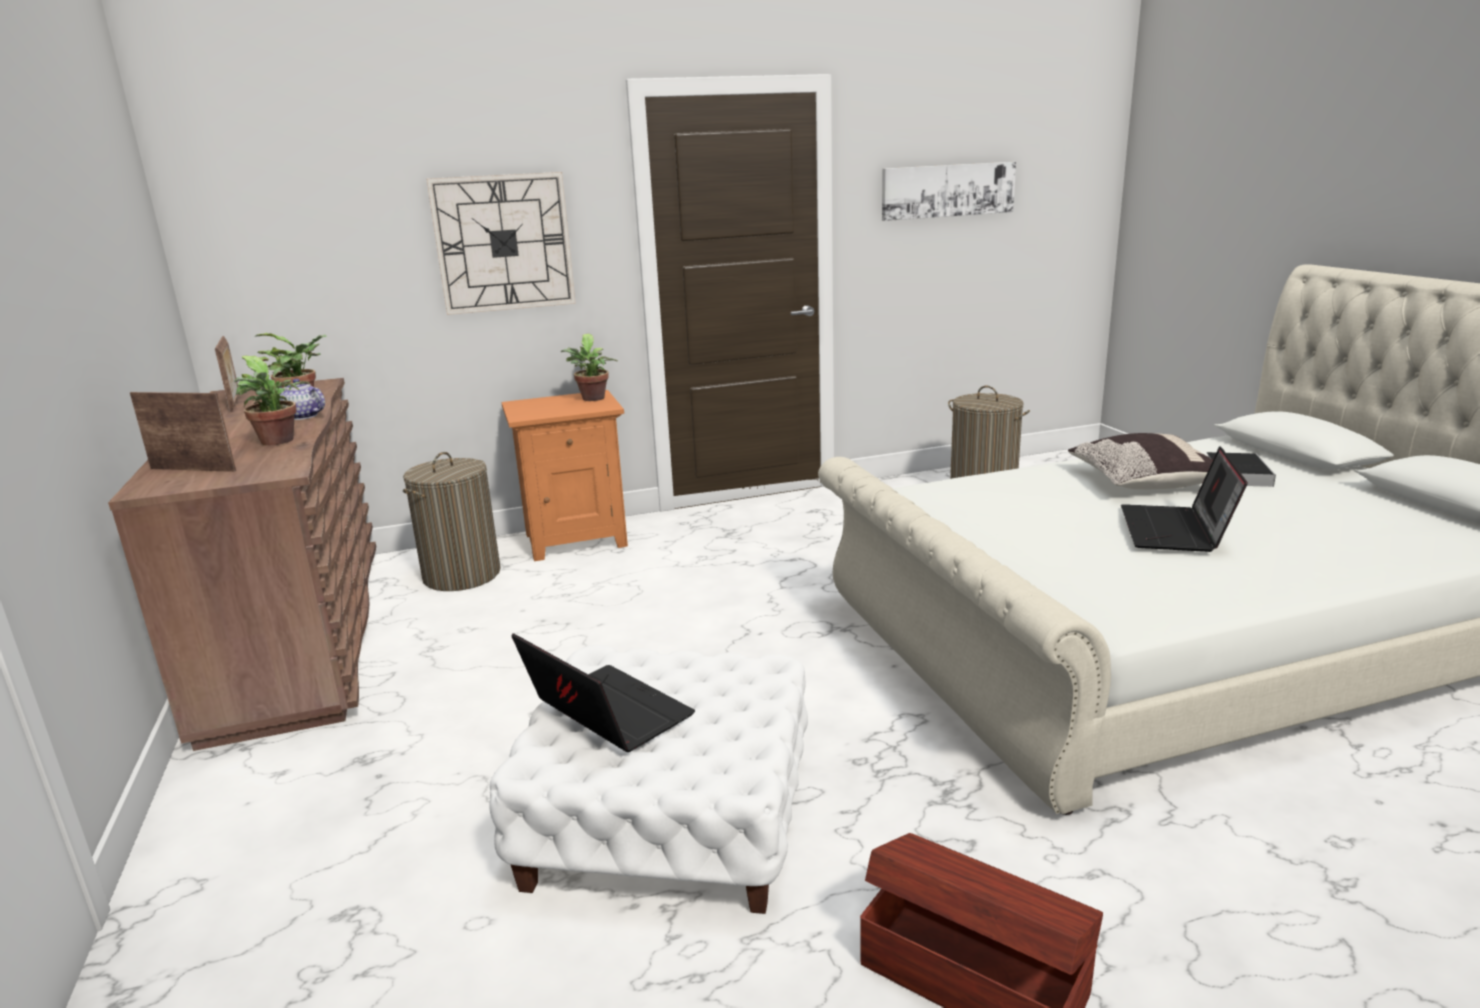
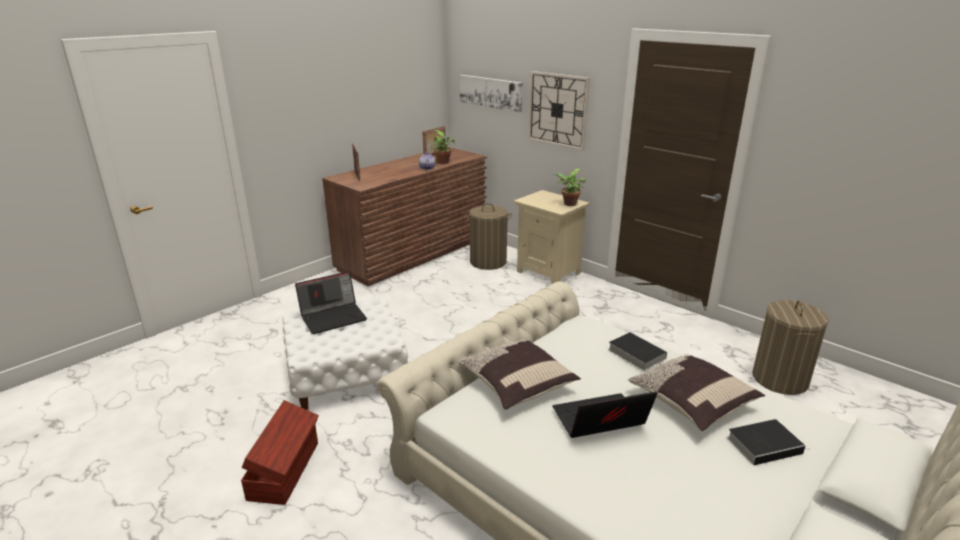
camera: 60 degrees right, 5 degrees up
(279, 442) = (394, 175): potted plant -> none
(577, 540) = (548, 273): orange nightstand -> beige nightstand
(605, 714) = (334, 317): laptop -> laptop turned 45 degrees clockwise
(947, 190) = (860, 140): picture -> picture (491, 92)
(1025, 480) = (634, 353): none -> book
(1058, 560) = (517, 384): none -> pillow

